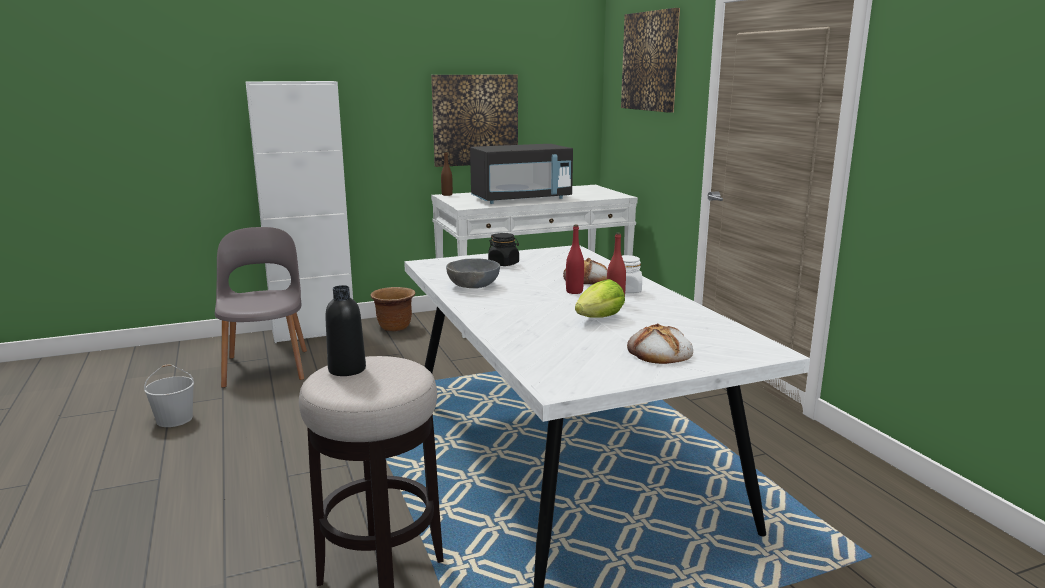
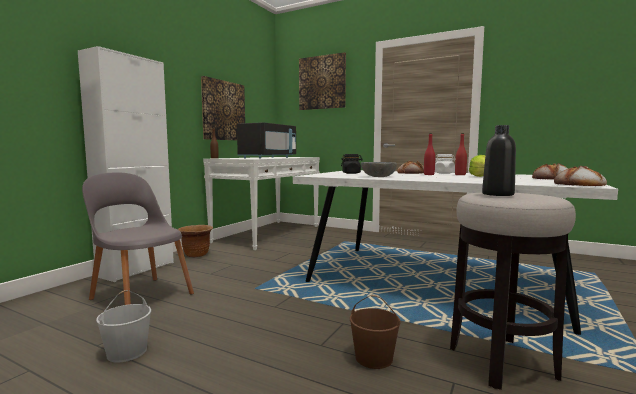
camera: 40 degrees left, 10 degrees down
(297, 507) = (374, 358): none -> brown bucket
(563, 380) = (579, 184): none -> bread

